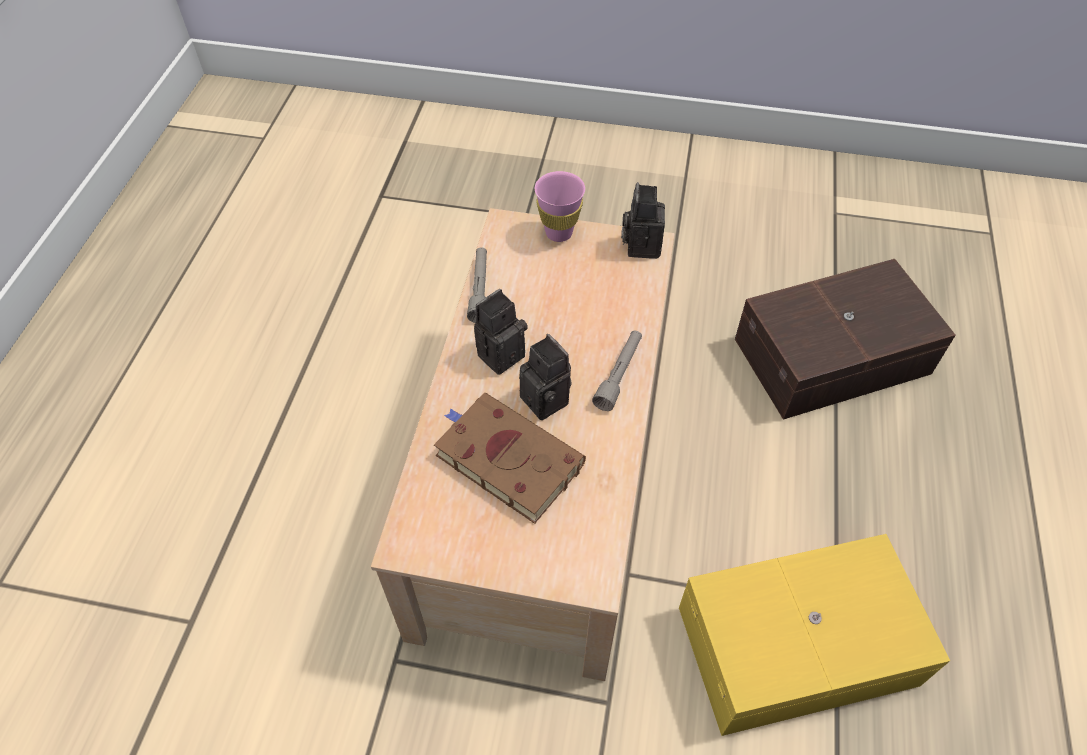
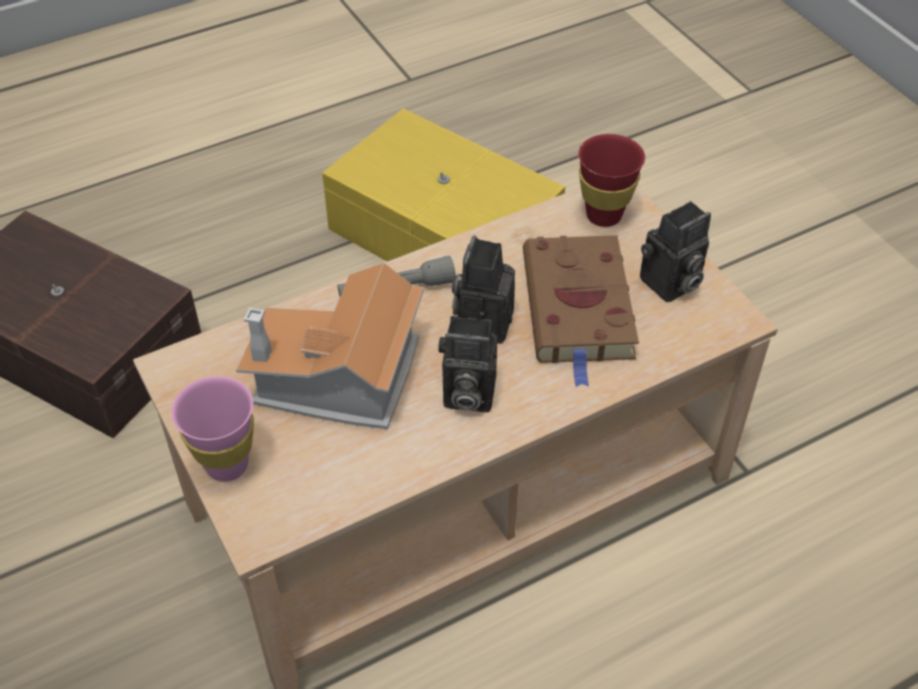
camera: 130 degrees left, 5 degrees down
(480, 289) = (396, 477): grey flashlight -> none
(571, 305) = (338, 379): none -> toy house
(578, 550) = (604, 215): none -> red cup
(640, 244) = (181, 376): camera -> camera (669, 285)

